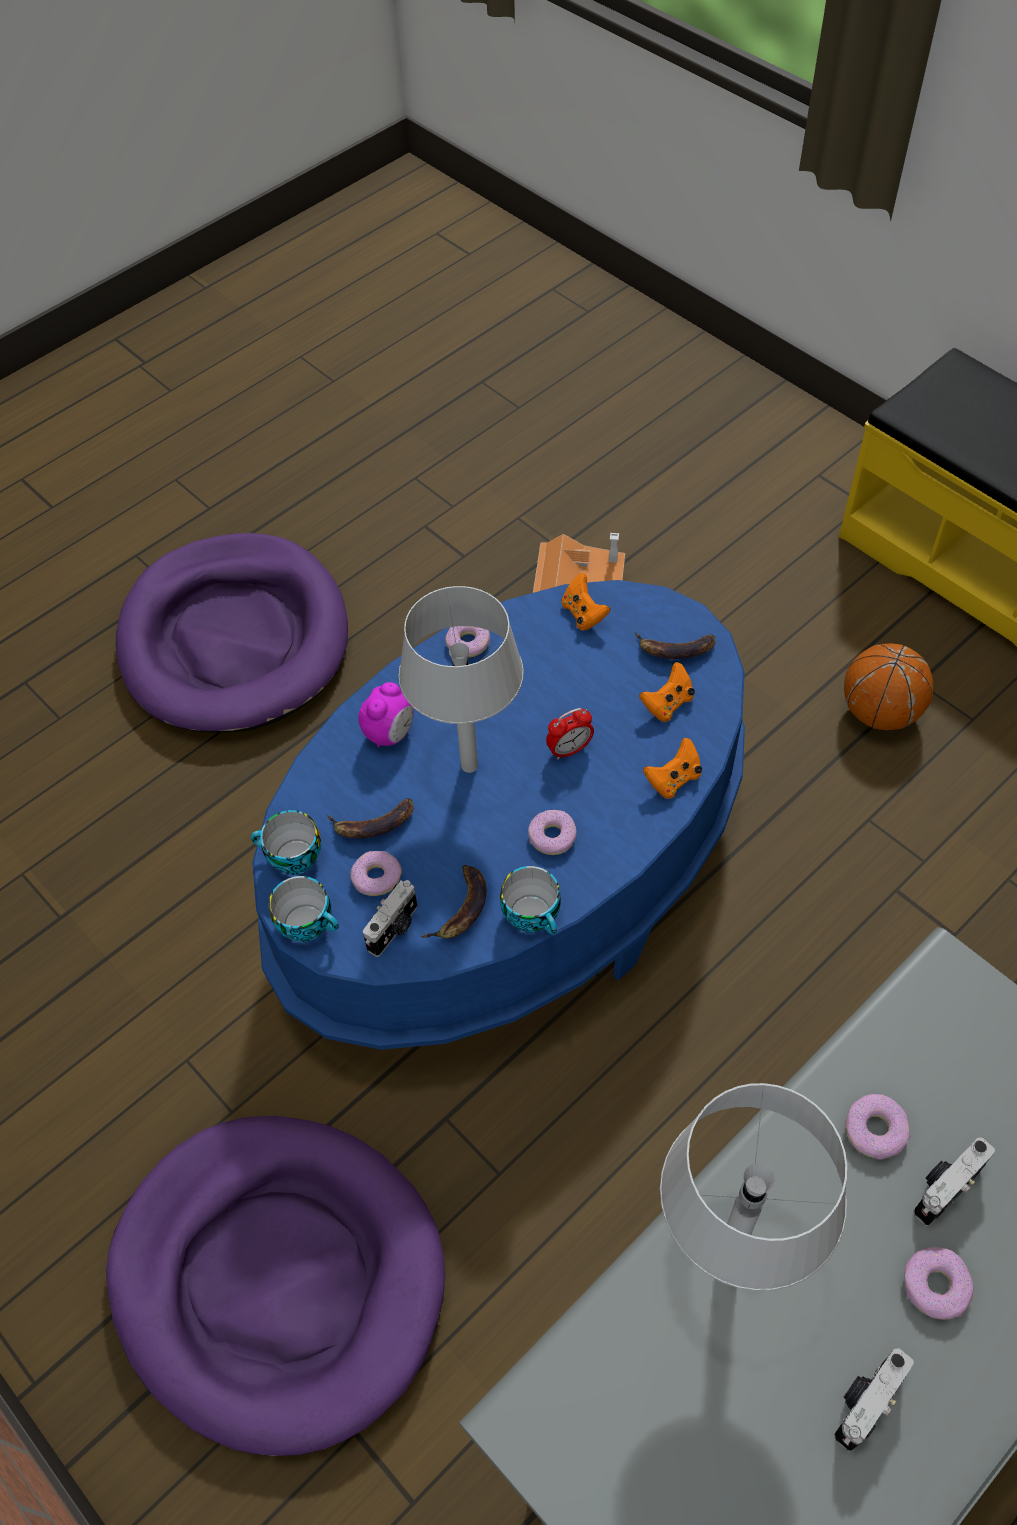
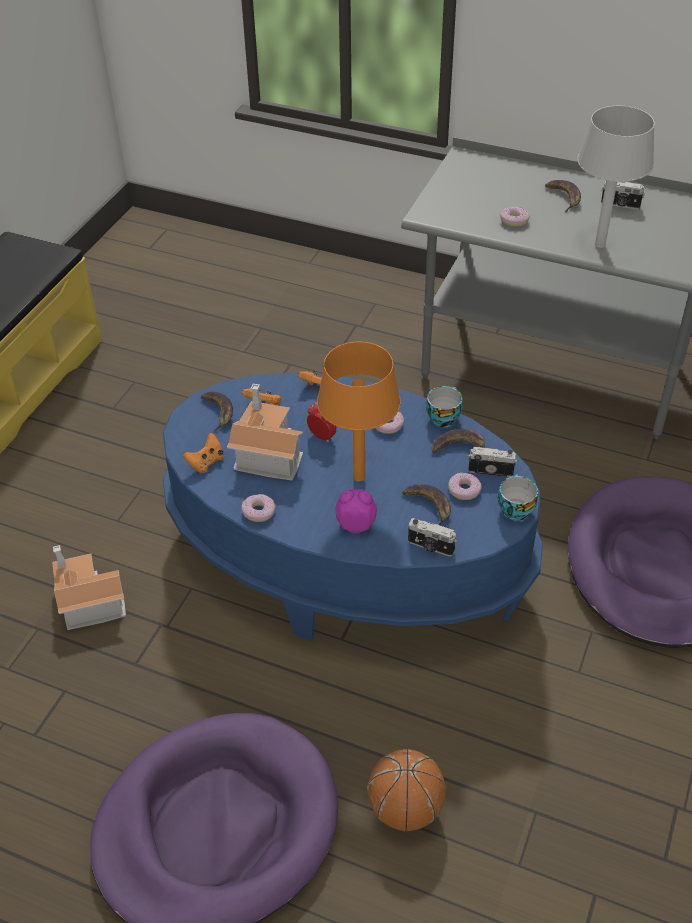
camera: 115 degrees left, 10 degrees down
(292, 858) = (478, 535): cup -> none
(468, 764) = (358, 477): grey table lamp -> orange table lamp
(571, 680) = (266, 452): none -> toy house
(879, 713) = (144, 420): basketball -> basketball (405, 808)
(934, 1286) = (564, 198): donut -> banana
(944, 1187) = (523, 201): camera -> camera (430, 547)

